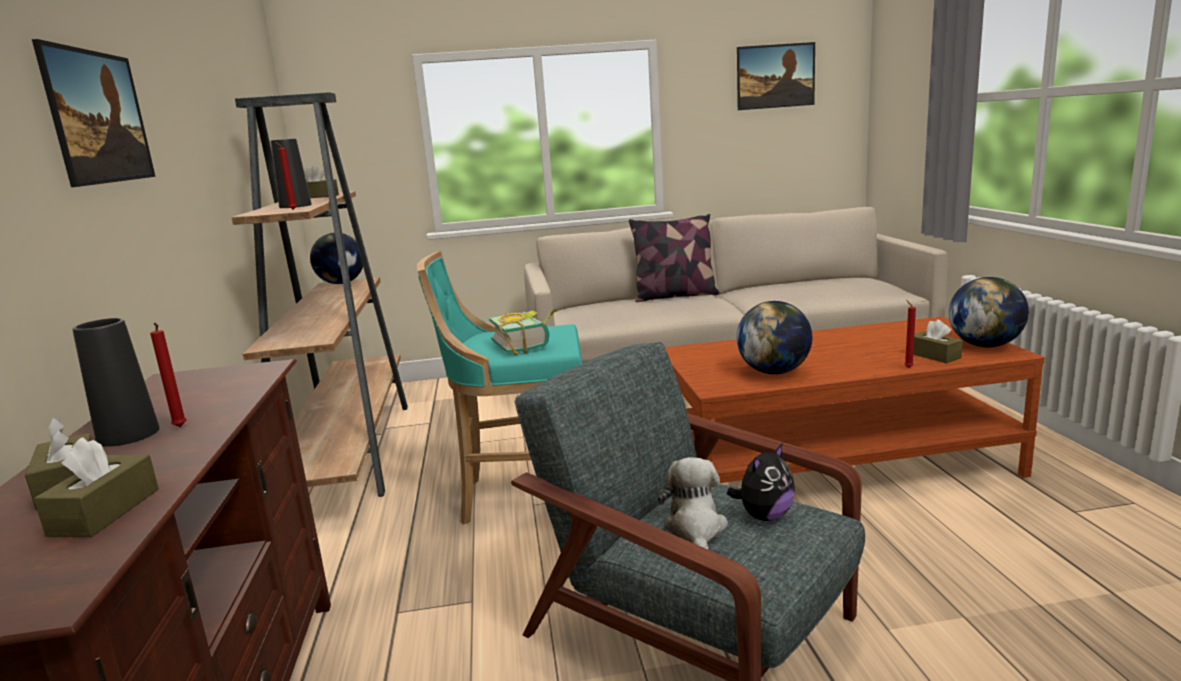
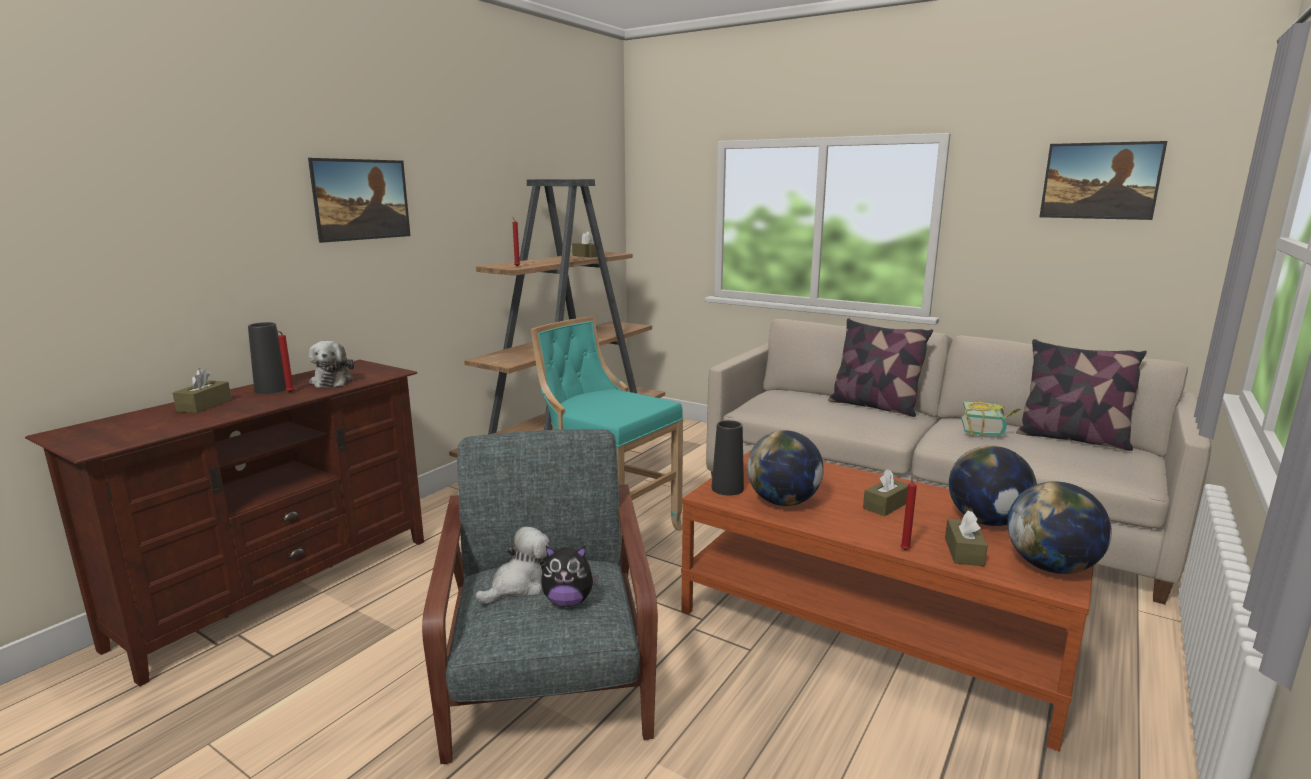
camera: 40 degrees right, 0 degrees up
(105, 512) = (182, 421): brown tissue box -> brown tissue box (885, 505)
(205, 399) = (332, 381): none -> plush toy
(295, 206) = (535, 263): black vase -> black vase (727, 488)
(341, 283) = (621, 324): globe -> globe (986, 521)
(527, 345) = (610, 408): book -> book (987, 431)
(828, 280) = (1071, 438): none -> pillow

